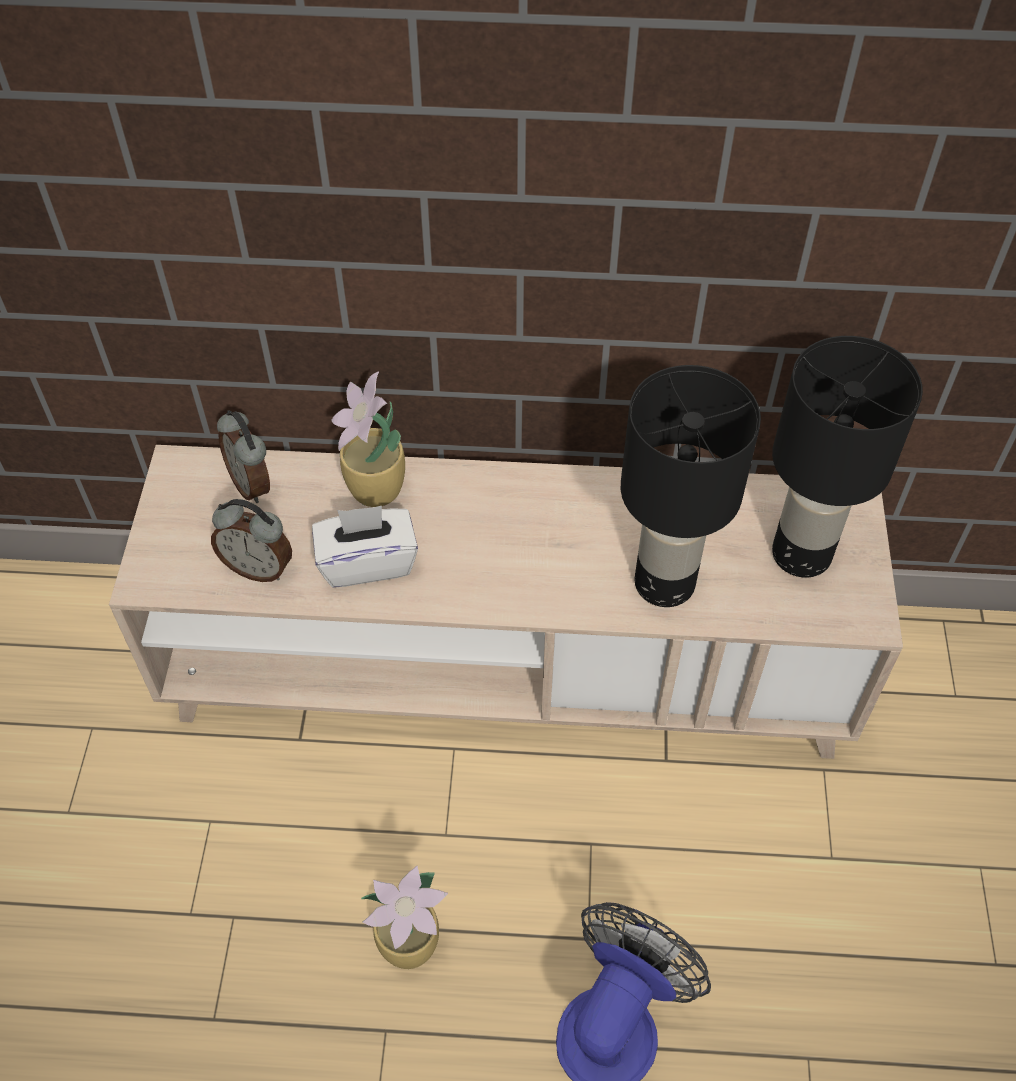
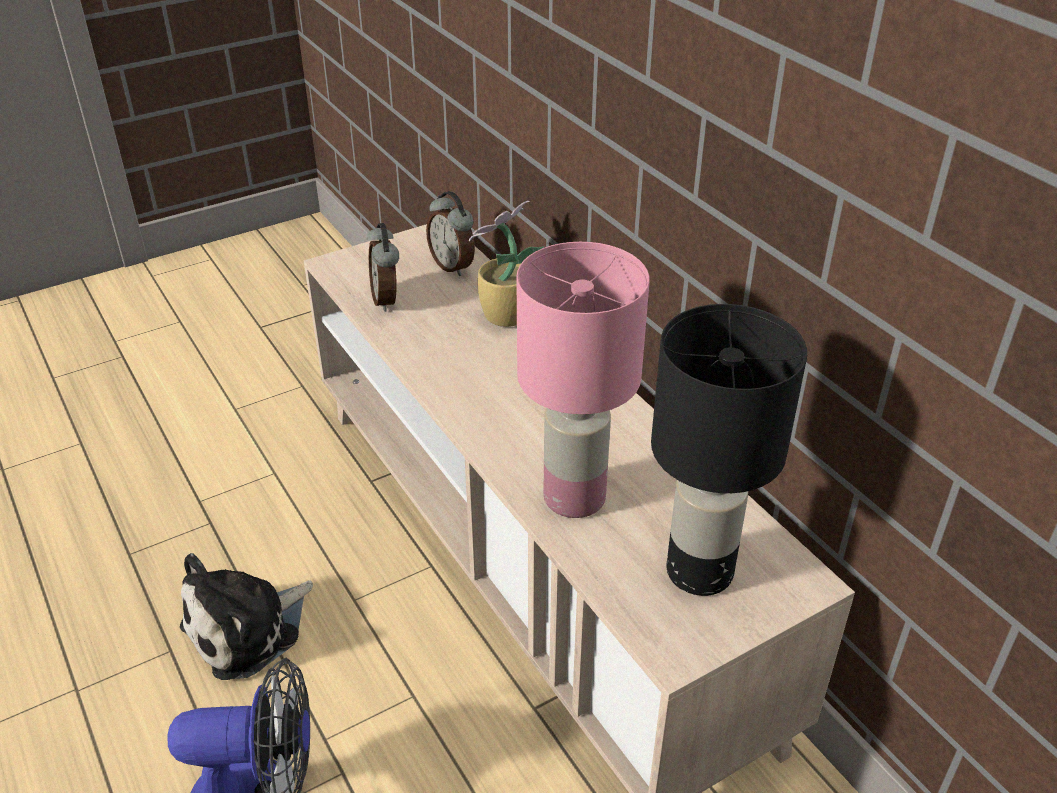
camera: 55 degrees right, 15 degrees down
(252, 484) = (453, 266): alarm clock -> alarm clock turned 60 degrees counterclockwise
(367, 562) = (438, 341): white tissue box -> none
(412, 945) = (248, 629): potted plant -> plush toy
(666, 584) = (574, 499): black table lamp -> pink table lamp

